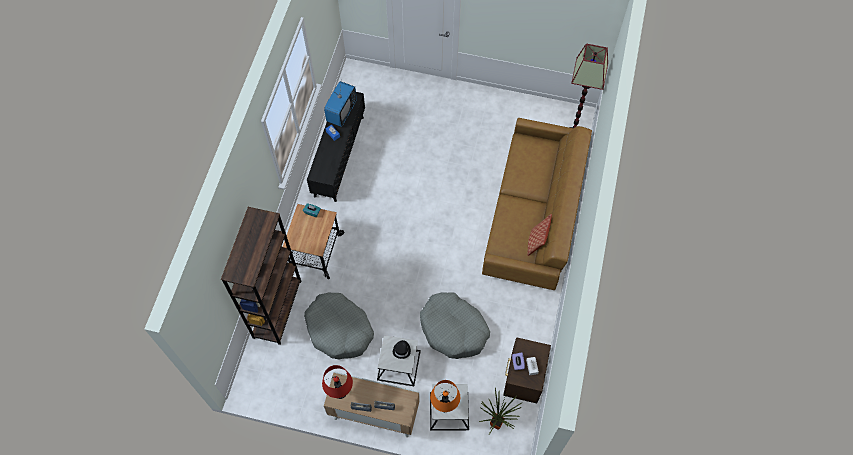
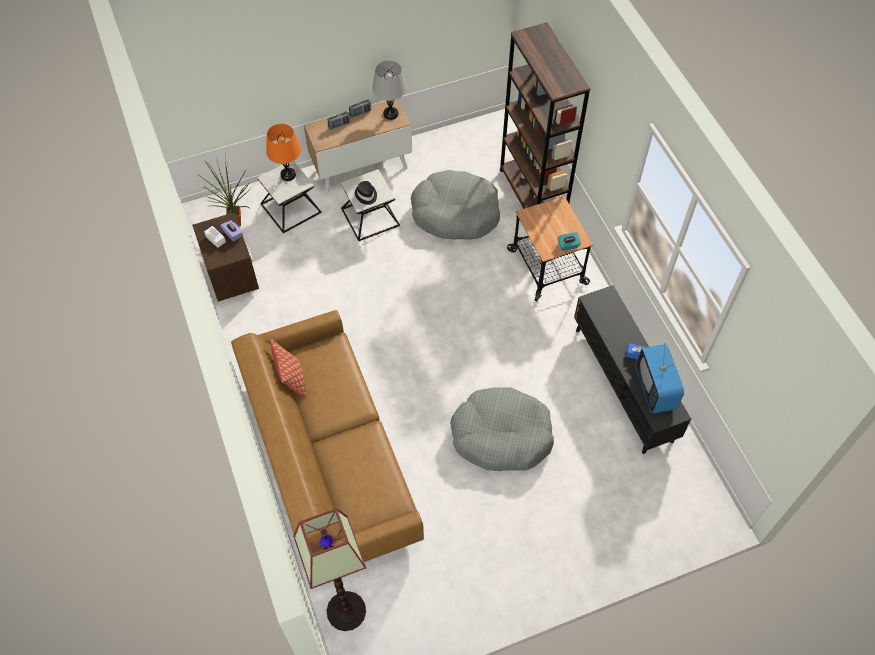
camera: 145 degrees right, 5 degrees down
(340, 392) = (390, 114): red table lamp -> grey table lamp
(453, 329) = (338, 279): grey dog bed -> grey dog bed (501, 435)

